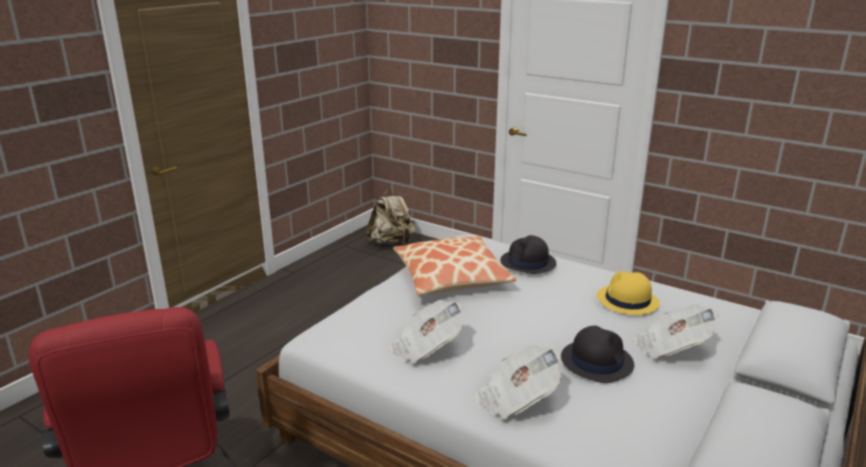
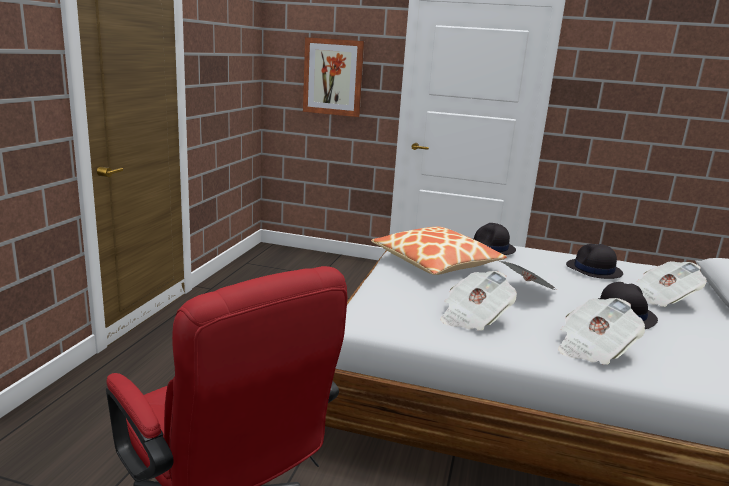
camera: 20 degrees left, 5 degrees down
(391, 244) = (291, 259): beige backpack -> none
(432, 54) = (333, 77): none -> picture
(515, 322) = (527, 292): none -> newspaper
(627, 301) = (593, 270): yellow hat -> black hat

